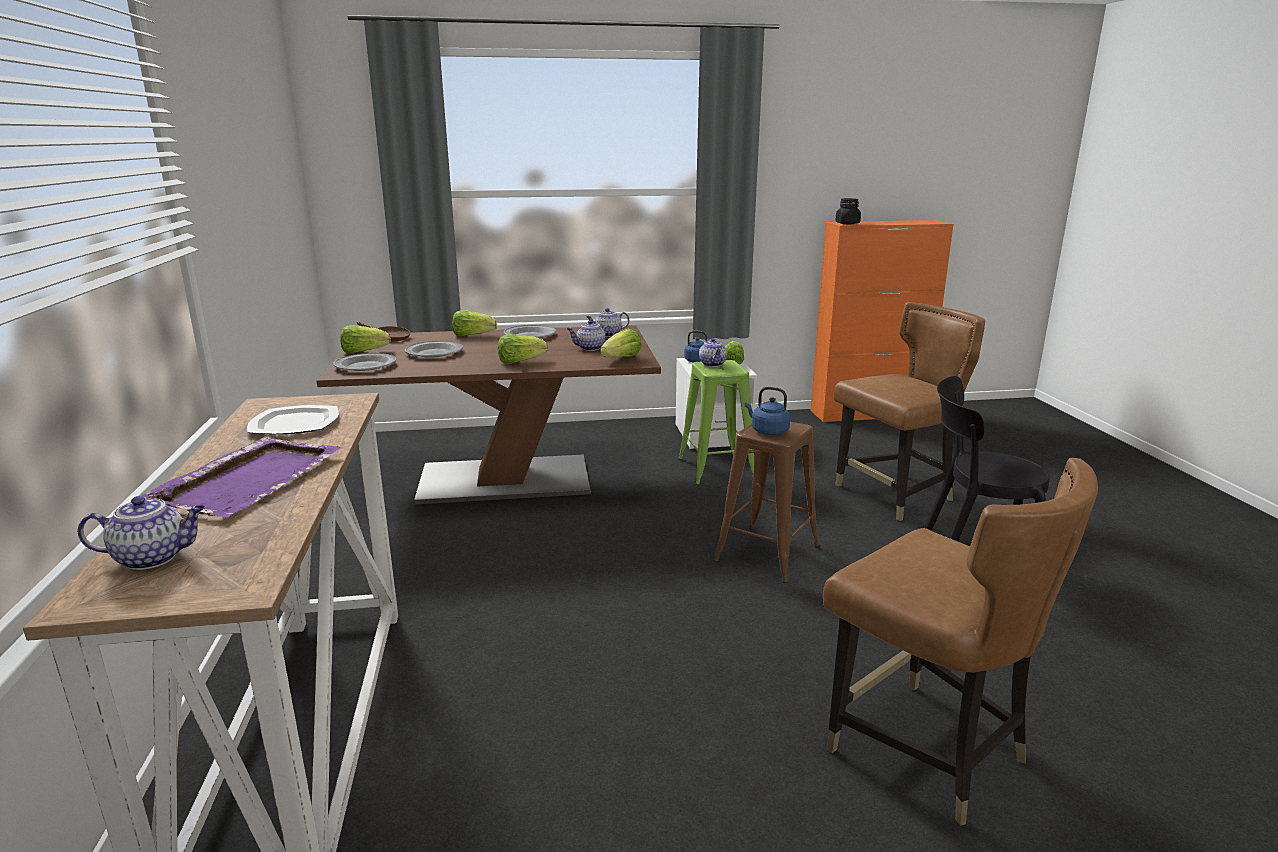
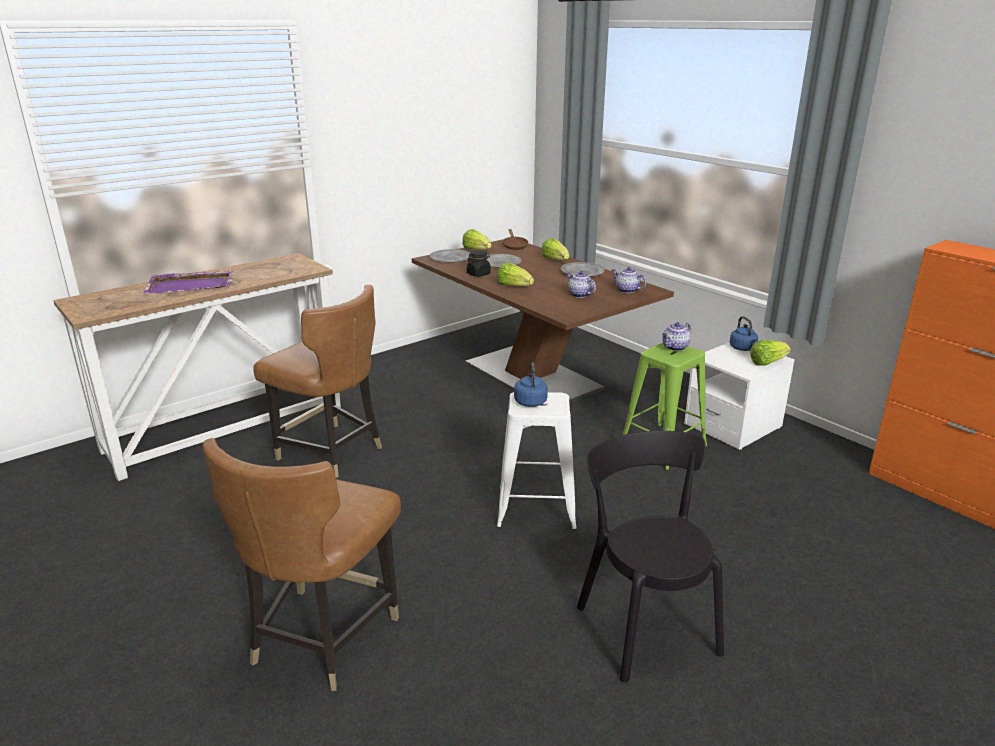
camera: 60 degrees right, 5 degrees up
(153, 557) = (109, 296): teapot -> none
(294, 423) = (268, 270): plate -> none
(621, 359) = (567, 309): lettuce -> none
(766, 554) = (535, 508): brown stool -> white stool
(847, 223) = (951, 248): black jar -> black jar (478, 274)
(895, 495) = (738, 554): brown chair -> brown chair (331, 451)

